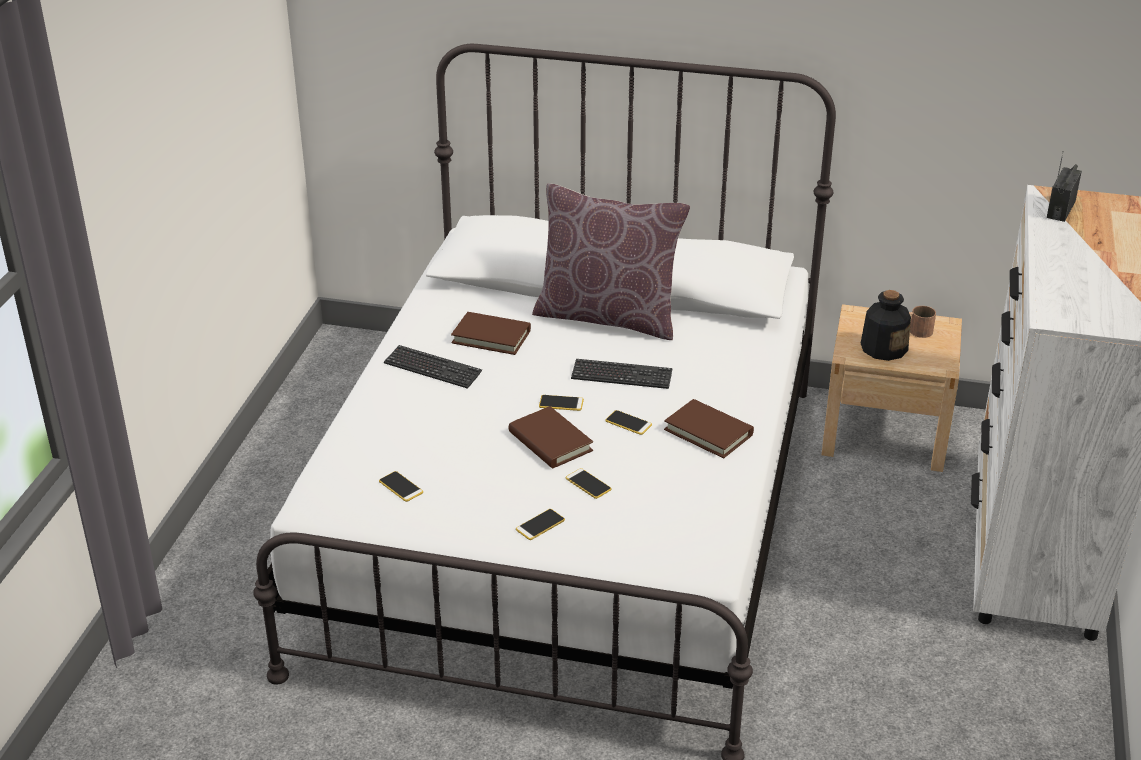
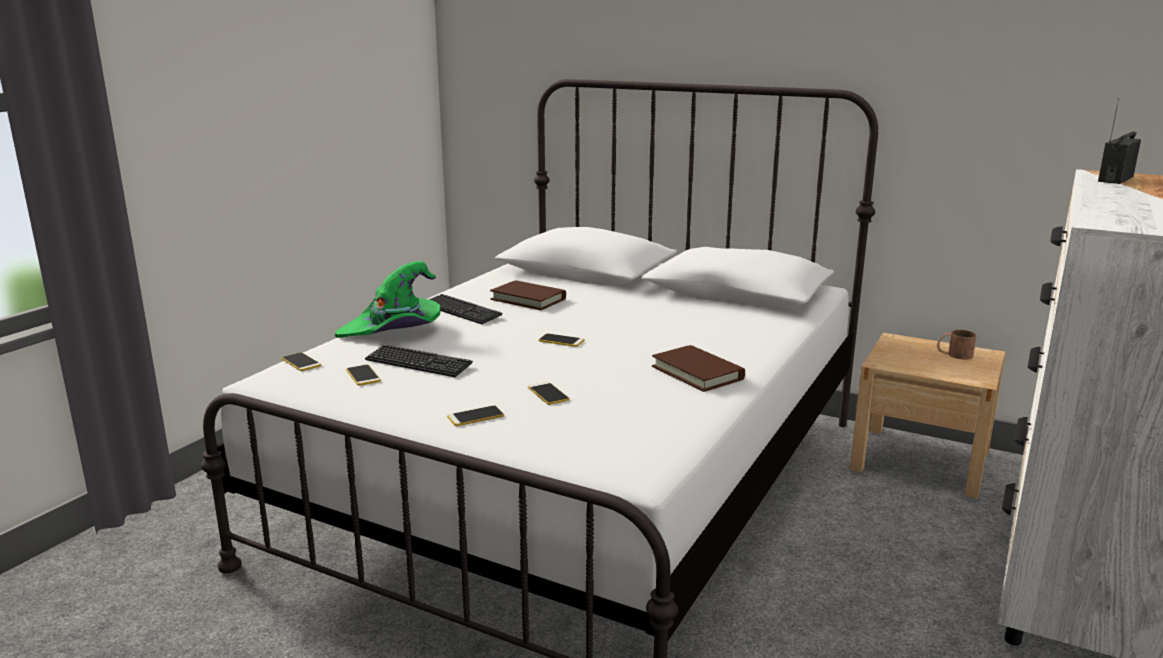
camera: 15 degrees right, 15 degrees down
(383, 412) = (394, 330): none -> green hat
(550, 441) = (532, 362): brown book -> none
(608, 316) = (642, 297): brown pillow -> none
(621, 376) = (631, 330): keyboard -> keyboard (418, 363)
(628, 423) = (618, 359): phone -> phone (301, 362)
(883, 348) = (918, 362): bottle -> none

